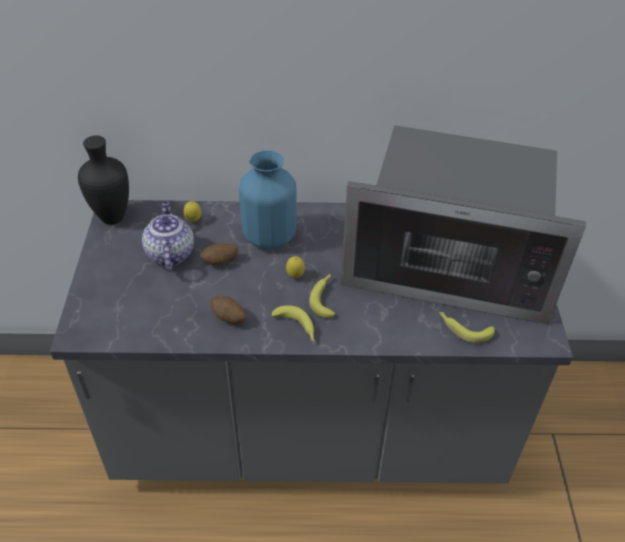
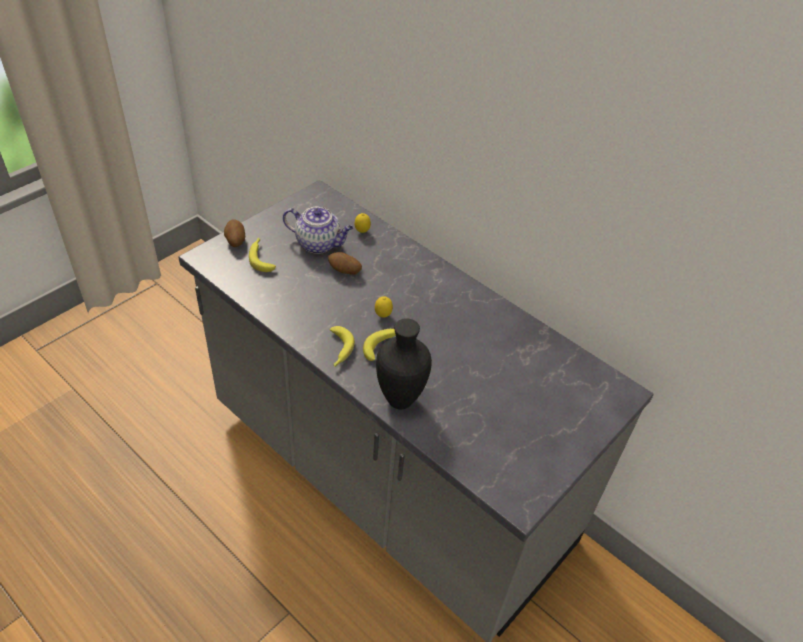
camera: 40 degrees right, 0 degrees up
(113, 217) = (314, 197): black vase -> black vase (401, 399)
(170, 254) = (319, 244): teapot -> teapot turned 75 degrees clockwise
(229, 318) = (303, 312): potato -> potato (235, 241)
(270, 237) = (401, 277): blue vase -> none
(449, 267) = (511, 391): microwave -> none
(463, 328) = (461, 443): banana -> banana (261, 257)

